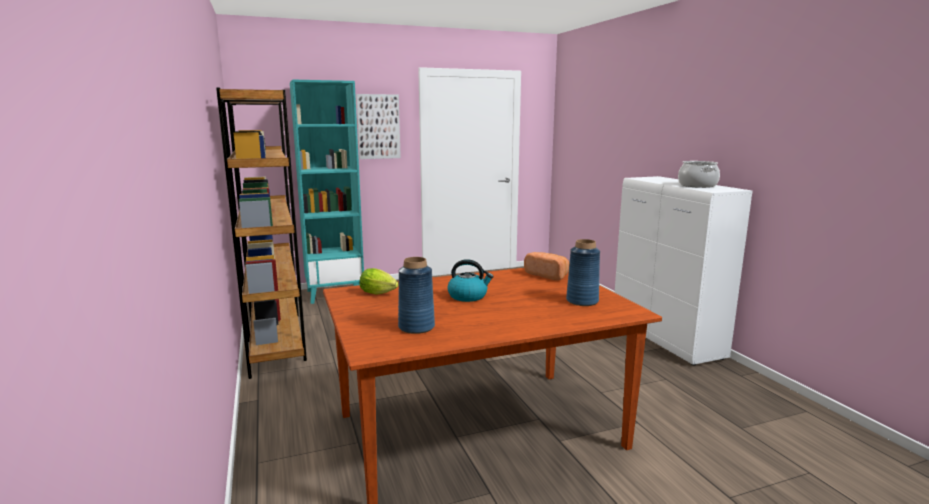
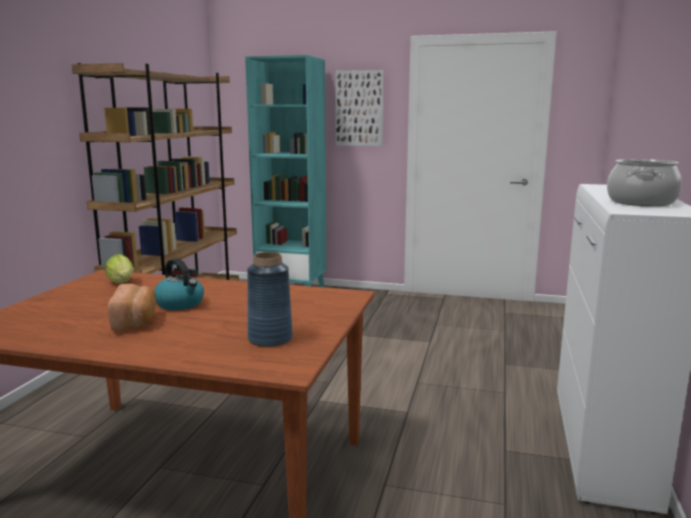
camera: 35 degrees right, 0 degrees up
(416, 327) = (55, 321): blue vase -> none
(548, 275) = (322, 301): bread -> bread (136, 322)

